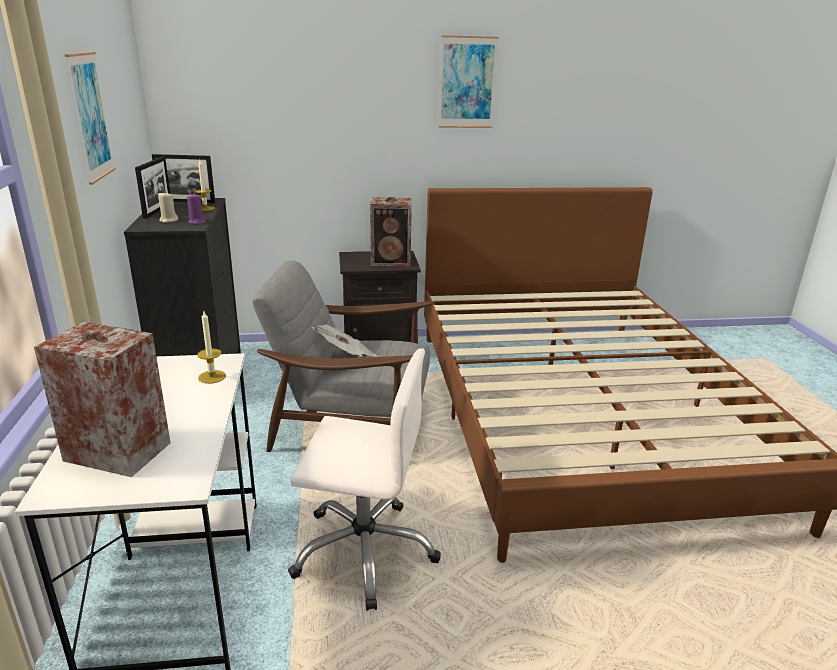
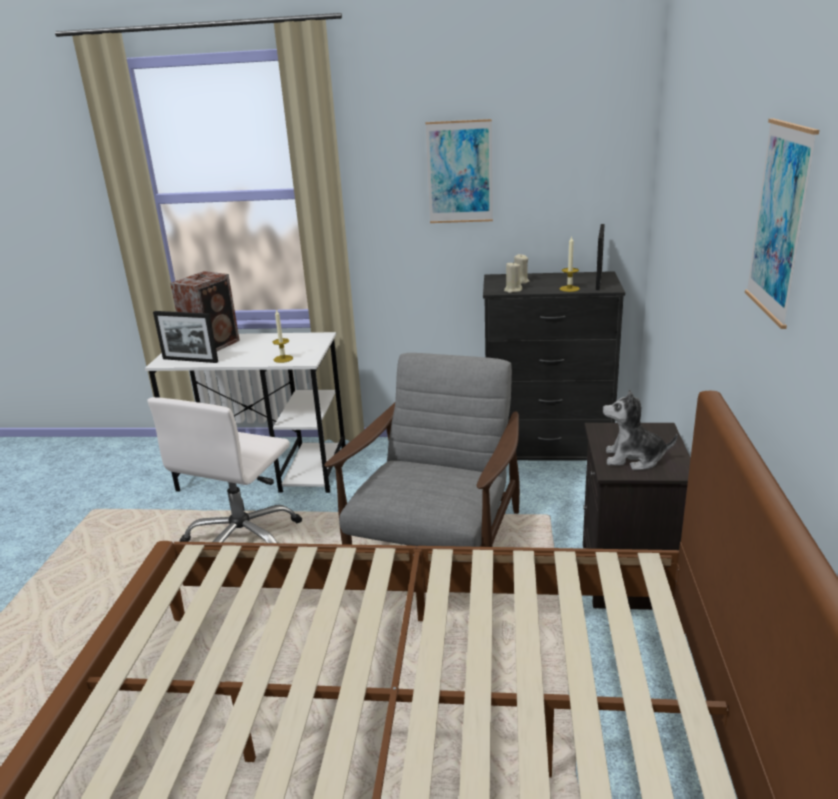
camera: 105 degrees right, 0 degrees up
(157, 210) = (558, 276): picture frame -> picture frame (190, 360)
(197, 222) = (512, 290): purple candle -> beige candle
(345, 356) = (430, 465): newspaper -> none
(392, 261) = (633, 459): speaker -> plush toy

